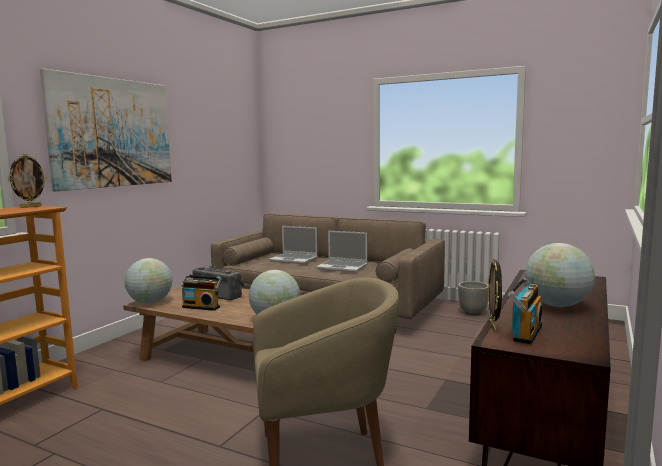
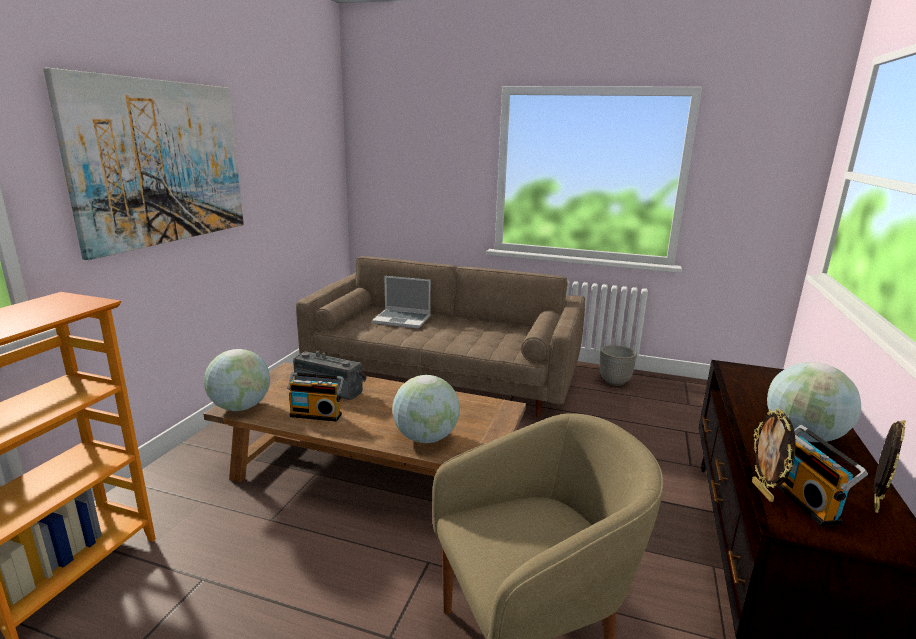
camera: 10 degrees left, 10 degrees up
(30, 207) = (60, 299): picture frame -> picture frame (874, 503)
(343, 267) = (469, 334): laptop -> none
(524, 332) = (806, 500): radio -> radio turned 150 degrees clockwise

